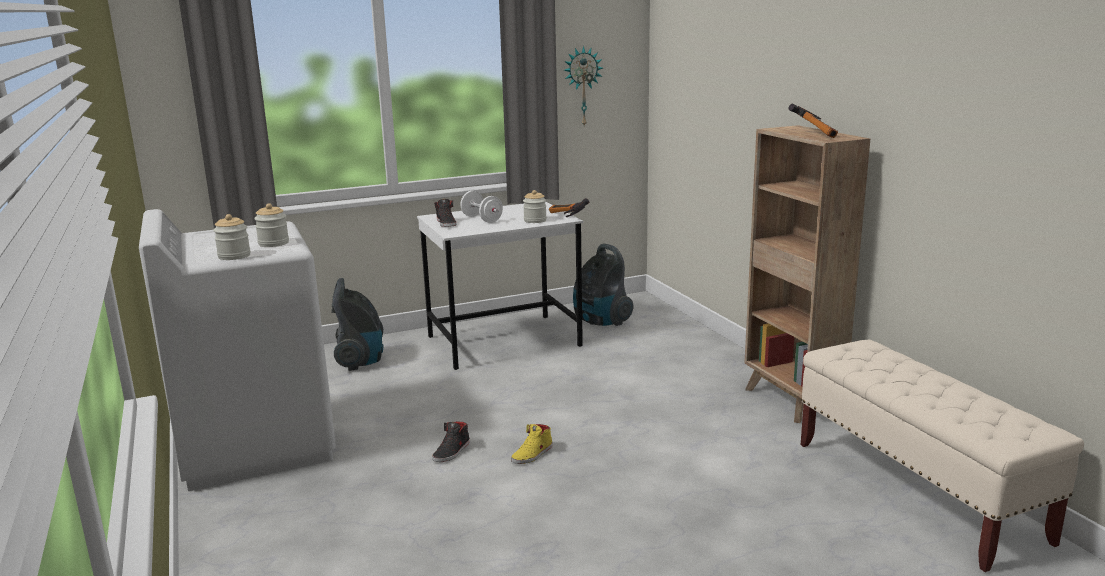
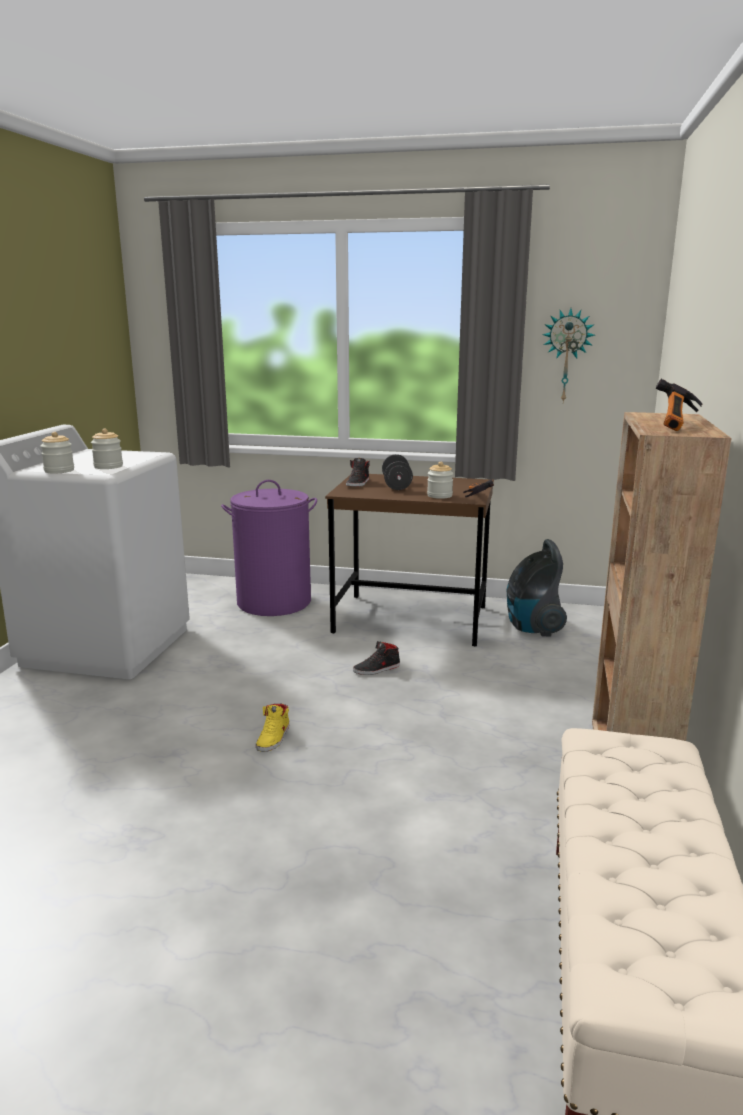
camera: 35 degrees right, 0 degrees up
(361, 361) = (274, 602): vacuum cleaner -> purple laundry basket
(452, 451) = (218, 707): black shoe -> black shoe (377, 669)
(482, 219) = (396, 485): white dumbbell -> black dumbbell
(504, 341) = (411, 620): white desk -> brown desk
(532, 454) = (274, 738): yellow shoe -> yellow shoe turned 60 degrees counterclockwise

